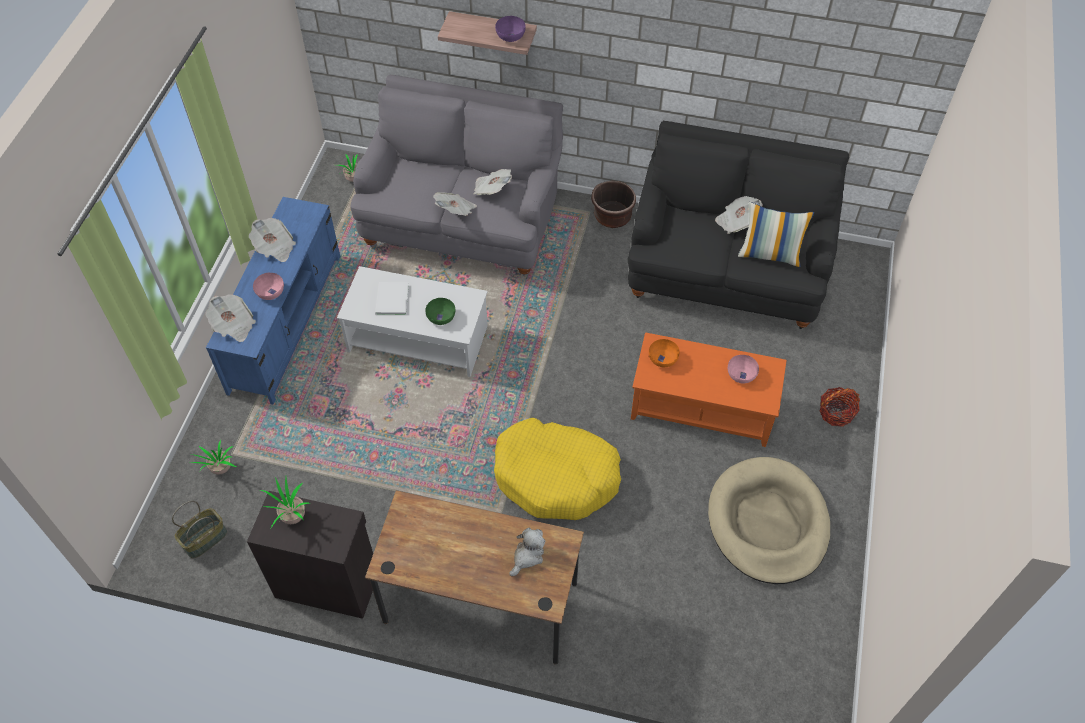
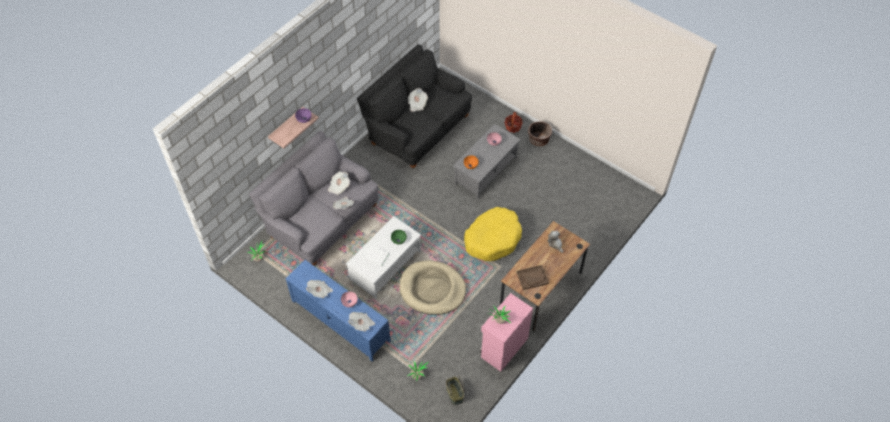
camera: 65 degrees left, 0 degrees up
(327, 583) = (503, 347): black cabinet -> pink cabinet
(426, 543) = (532, 278): none -> brown tray
(612, 216) = (357, 158): brown planter -> brown planter (538, 140)
(702, 407) = (485, 170): orange coffee table -> grey coffee table
(767, 523) = (552, 173): beige dog bed -> beige dog bed (432, 289)
(770, 254) = (442, 101): pillow -> none

